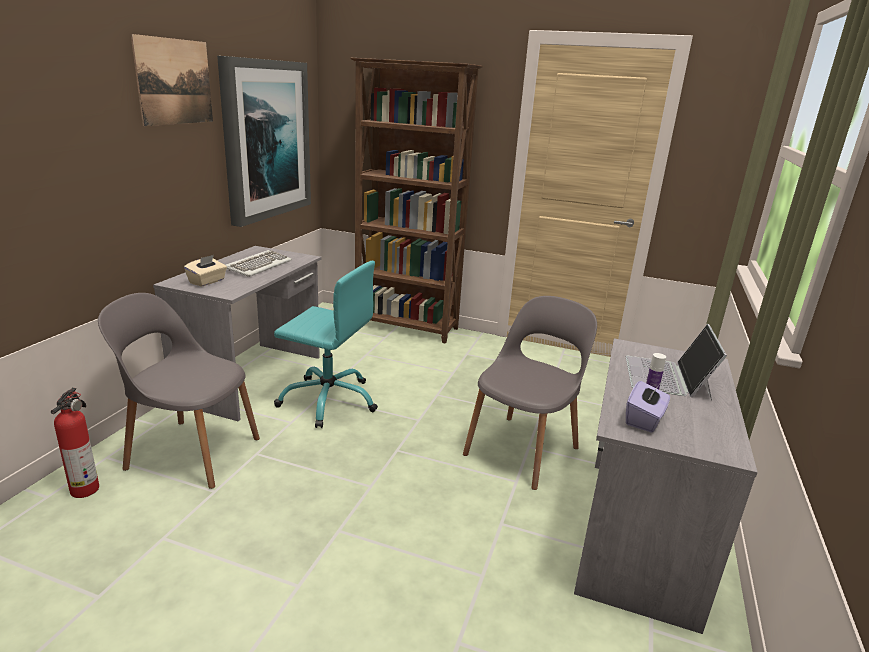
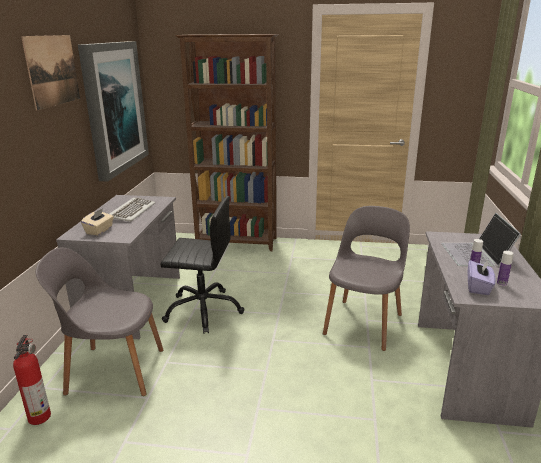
camera: 10 degrees left, 0 degrees up
(329, 400) = (203, 310): turquoise office chair -> black office chair
(681, 421) = (501, 284): none -> bottle

